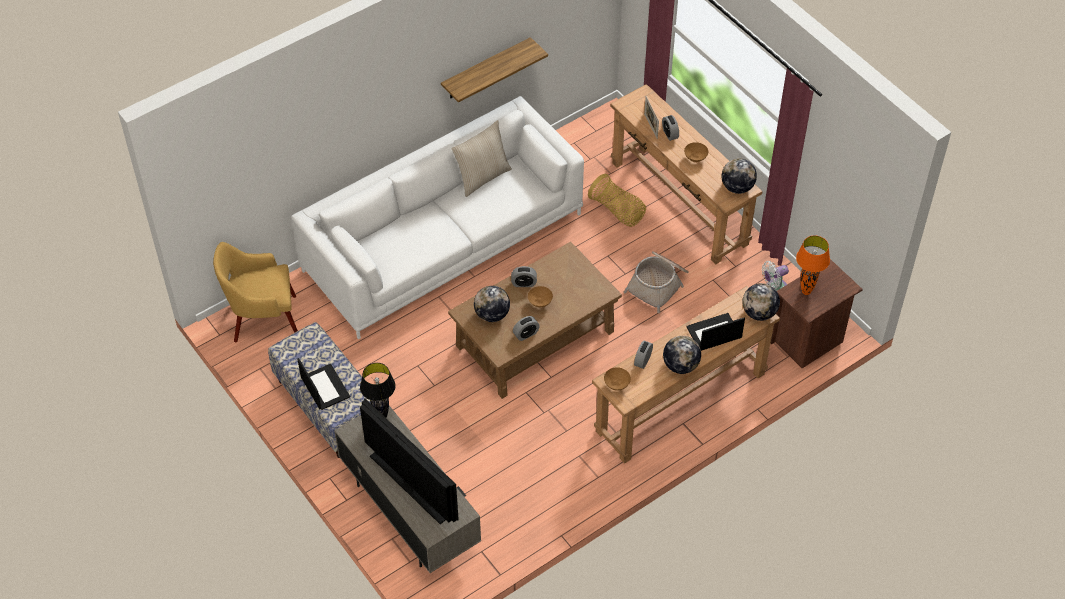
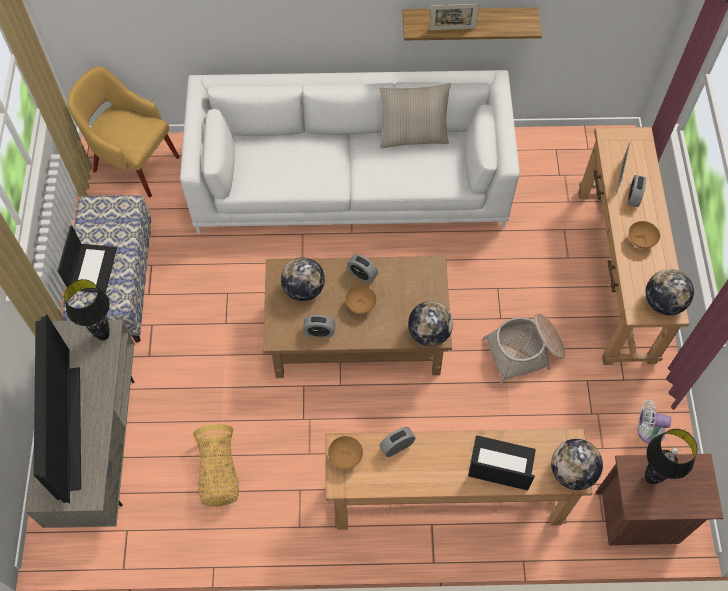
camera: 35 degrees right, 10 degrees up
(485, 78) = (452, 29): none -> picture frame
(617, 211) = (544, 246): basket -> basket (219, 473)
(680, 365) = (433, 479): globe -> globe (429, 333)
(806, 292) = (651, 479): orange table lamp -> black table lamp

